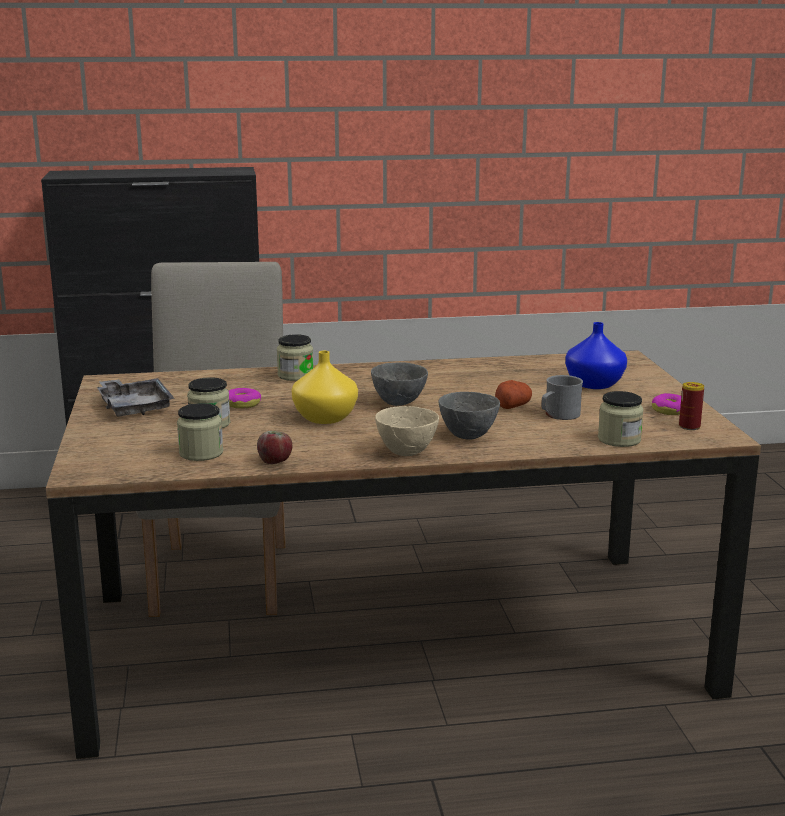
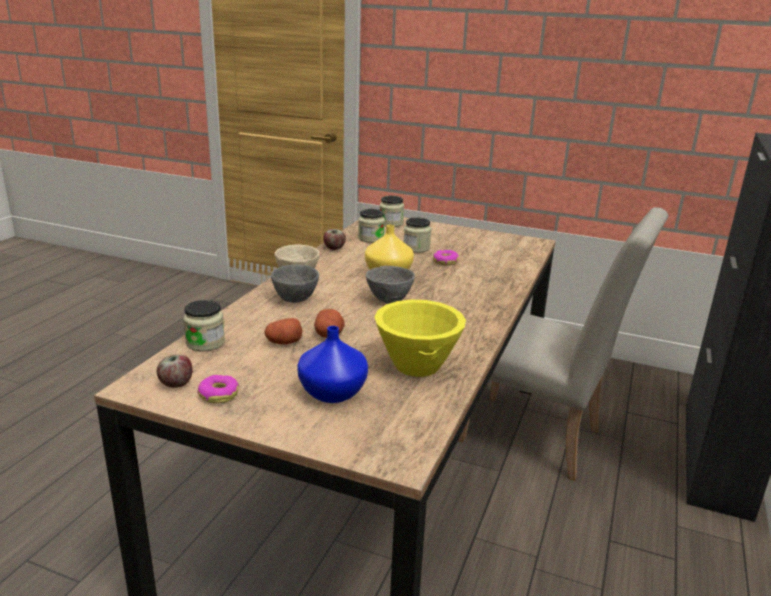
camera: 120 degrees right, 5 degrees up
(134, 407) = (470, 239): grey tray -> none
(295, 375) = (496, 288): jar -> jar (391, 223)
(506, 372) = (418, 365): none -> yellow bowl
(558, 415) = (283, 342): grey mug -> potato
(689, 426) = (176, 383): can -> apple

